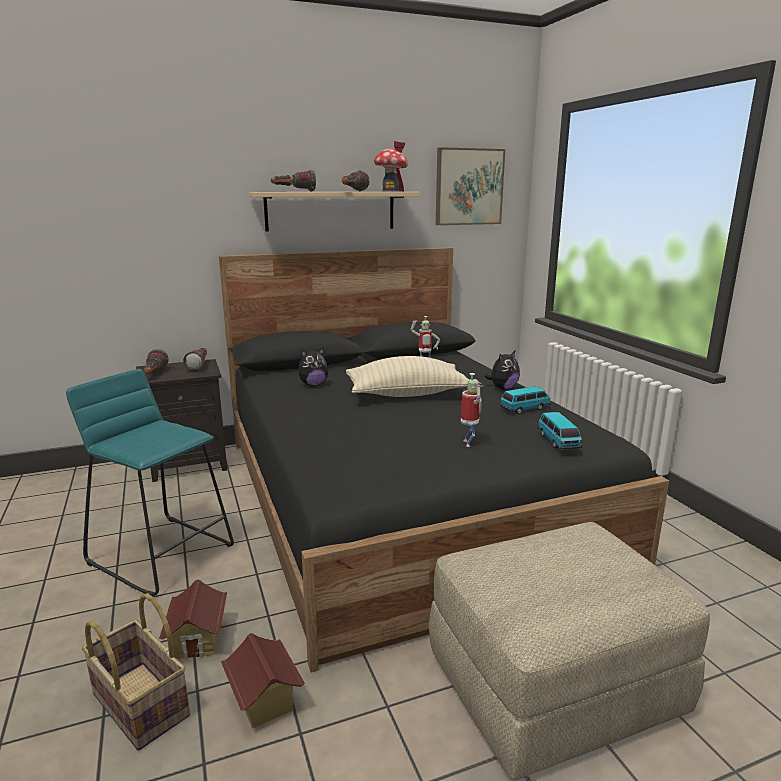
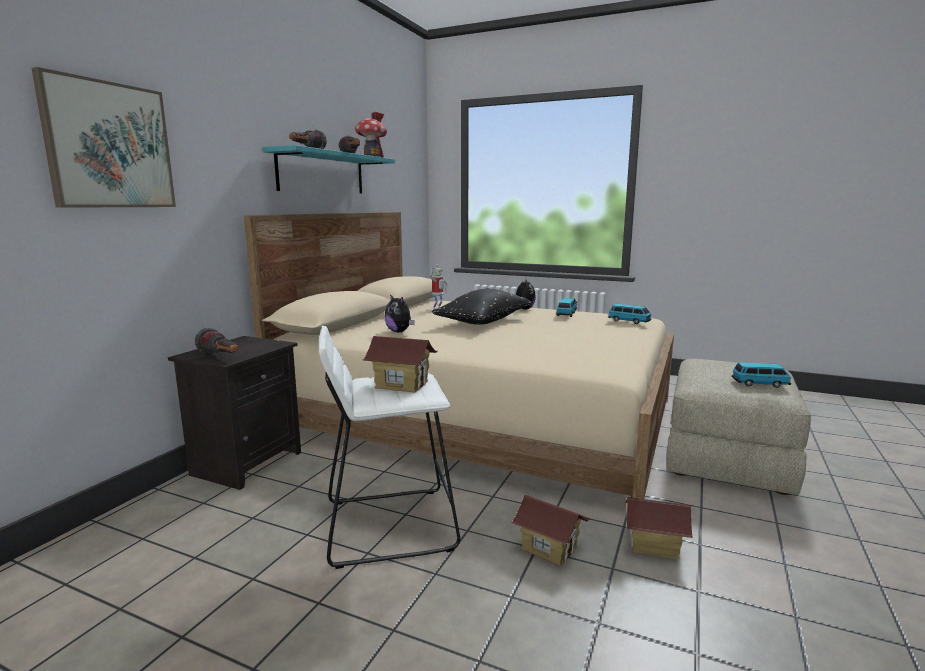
camera: 45 degrees left, 5 degrees down
(138, 705) = (602, 601): basket -> none
(158, 437) = (402, 385): none -> toy house
(162, 553) = (389, 524): turquoise stool -> white stool
(199, 366) = (248, 342): flashlight -> none
(313, 384) = (399, 331): plush toy -> plush toy turned 120 degrees clockwise
(331, 211) = (322, 173): beige shelf -> turquoise shelf
(402, 497) = (481, 416): black bed -> beige bed
(407, 394) = (484, 322): beige pillow -> black pillow
(469, 187) = (400, 160): picture -> picture (109, 146)
(469, 443) = (596, 333): toy robot -> none
(553, 596) = (760, 384): none -> toy car

